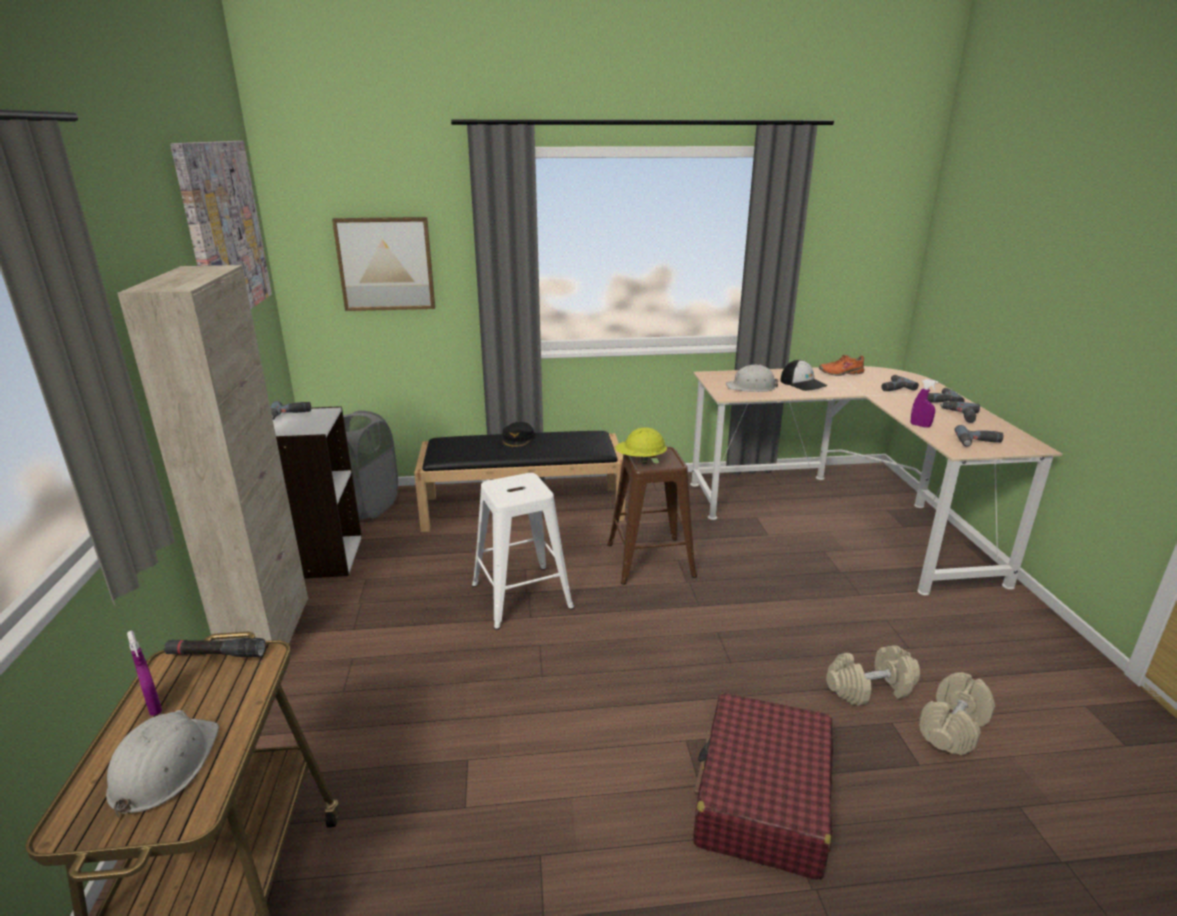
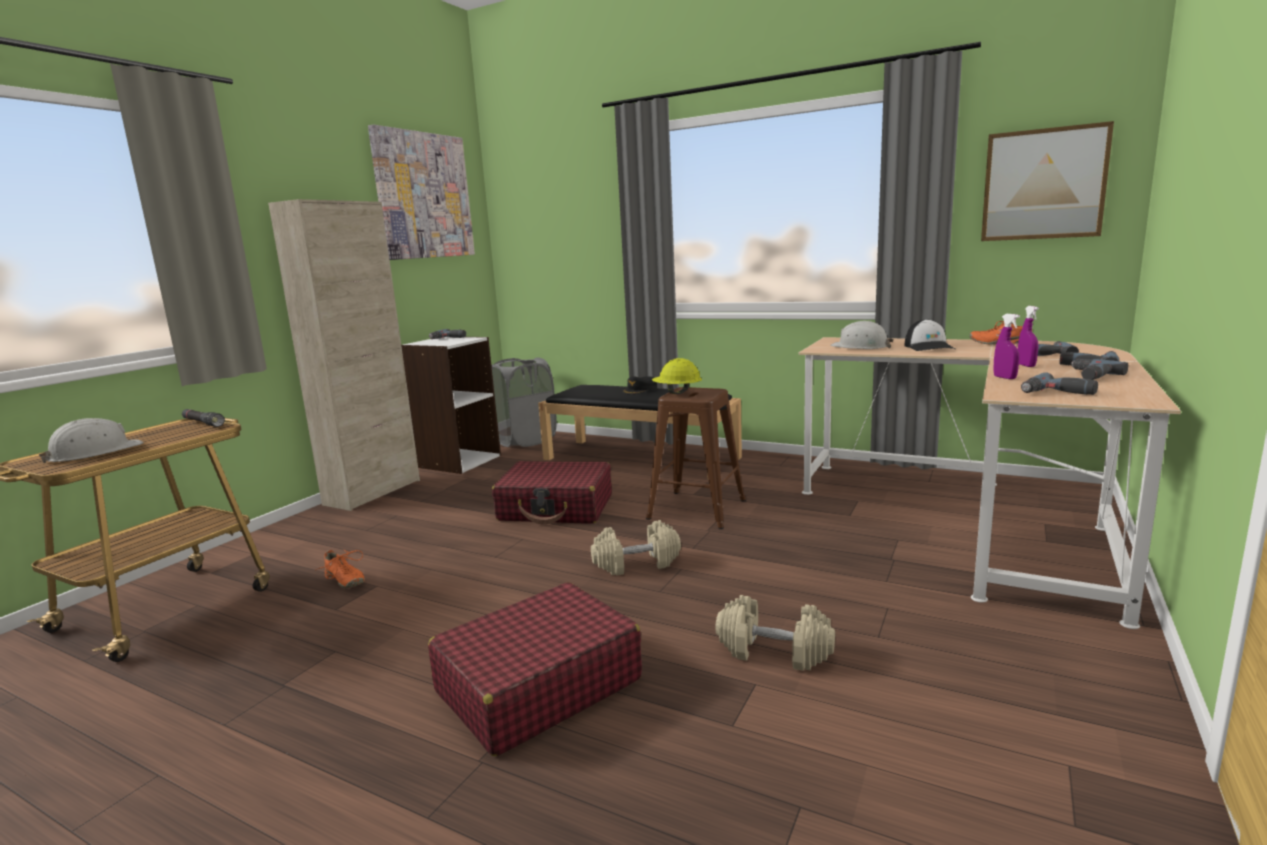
camera: 35 degrees right, 10 degrees down
(154, 706) = (141, 435): purple spray bottle -> purple spray bottle (1026, 365)
(386, 264) = (562, 233): picture -> picture (1043, 184)
(420, 768) = (344, 580): none -> orange shoe
(522, 595) = (556, 508): white stool -> red suitcase
(953, 727) = (825, 713): beige dumbbell -> beige dumbbell (636, 564)

